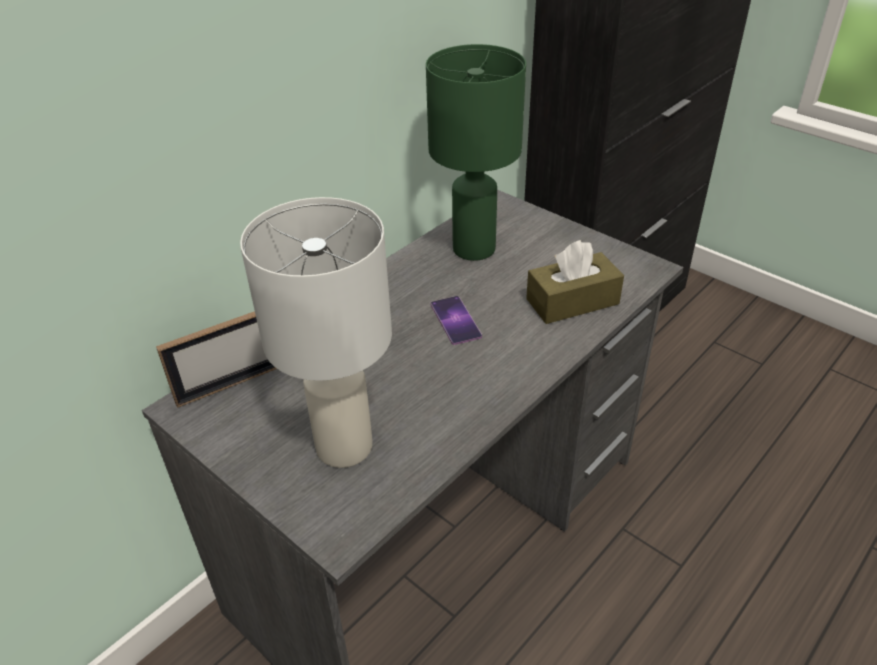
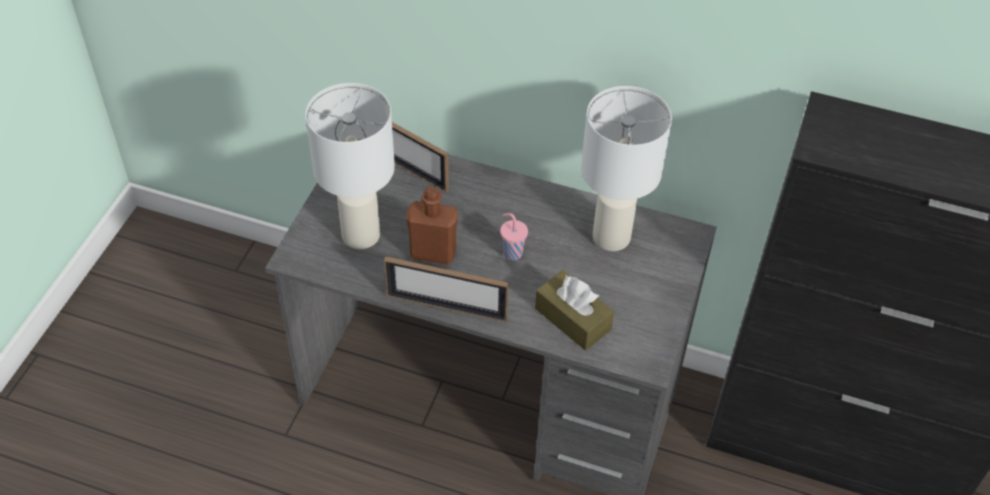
camera: 65 degrees right, 10 degrees up
(418, 384) = (433, 253): none -> brown bottle
(455, 320) = (512, 252): phone -> pink cup
(472, 249) = (610, 236): green table lamp -> white table lamp
(511, 394) = (446, 307): none -> picture frame

